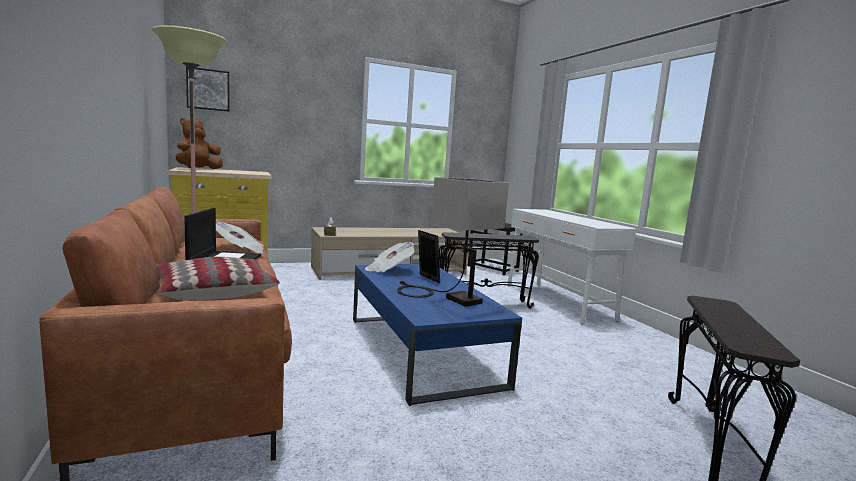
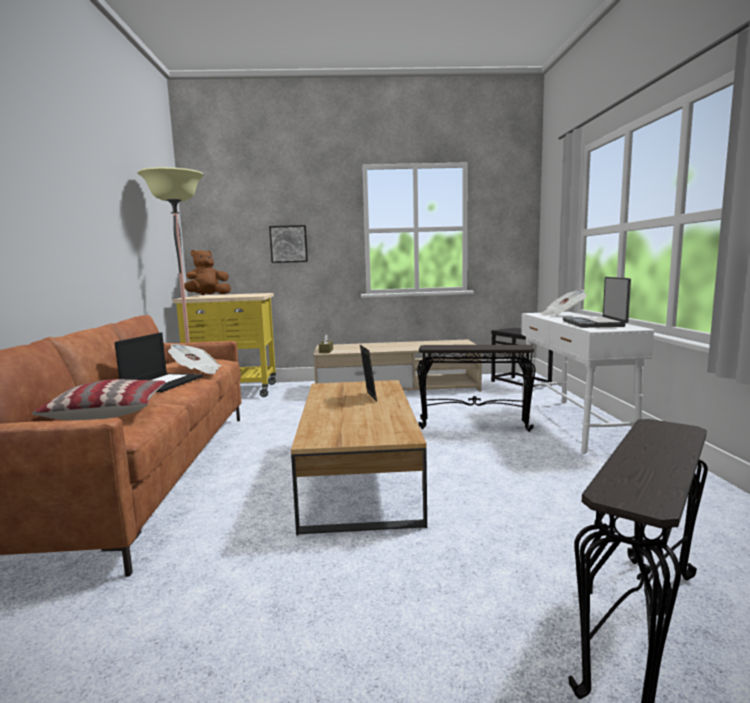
camera: 20 degrees right, 0 degrees up
(208, 89) = (215, 220): picture -> picture (288, 244)
(389, 270) = (340, 388): newspaper -> newspaper (562, 314)
(421, 349) = (359, 475): blue coffee table -> brown coffee table
(443, 296) = (362, 417): table lamp -> none
(587, 221) = (594, 323): none -> laptop

